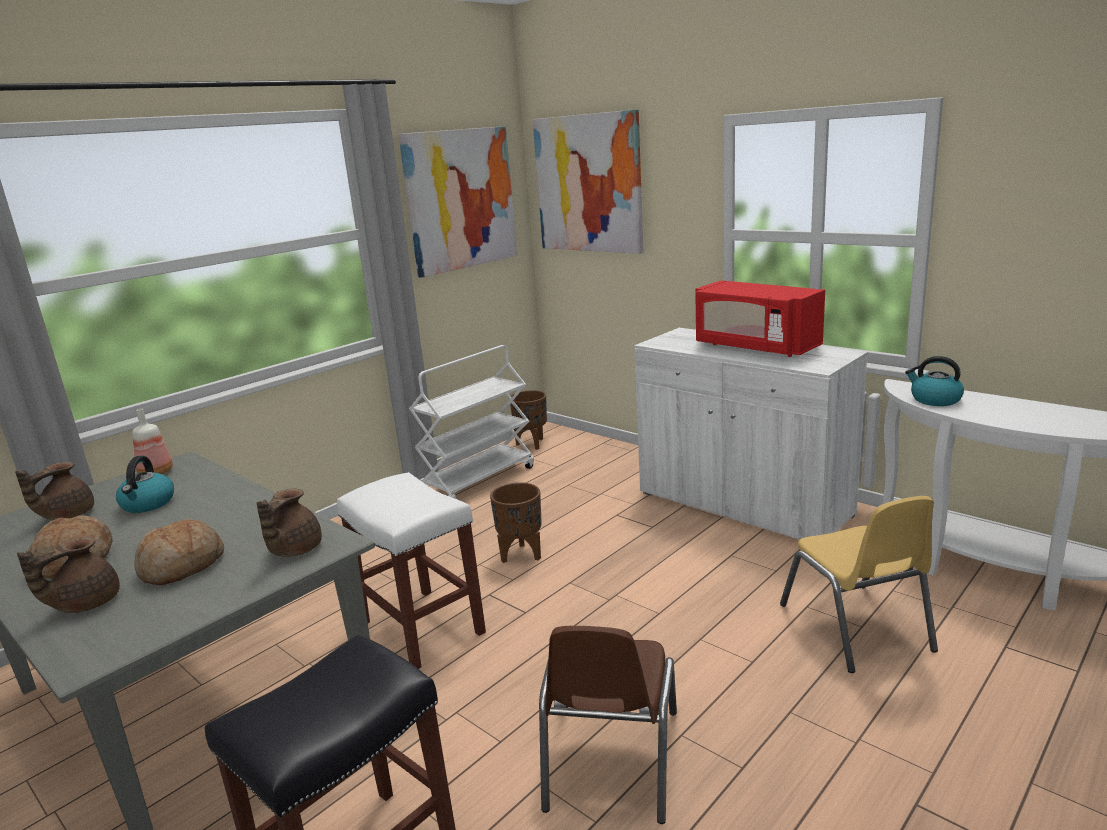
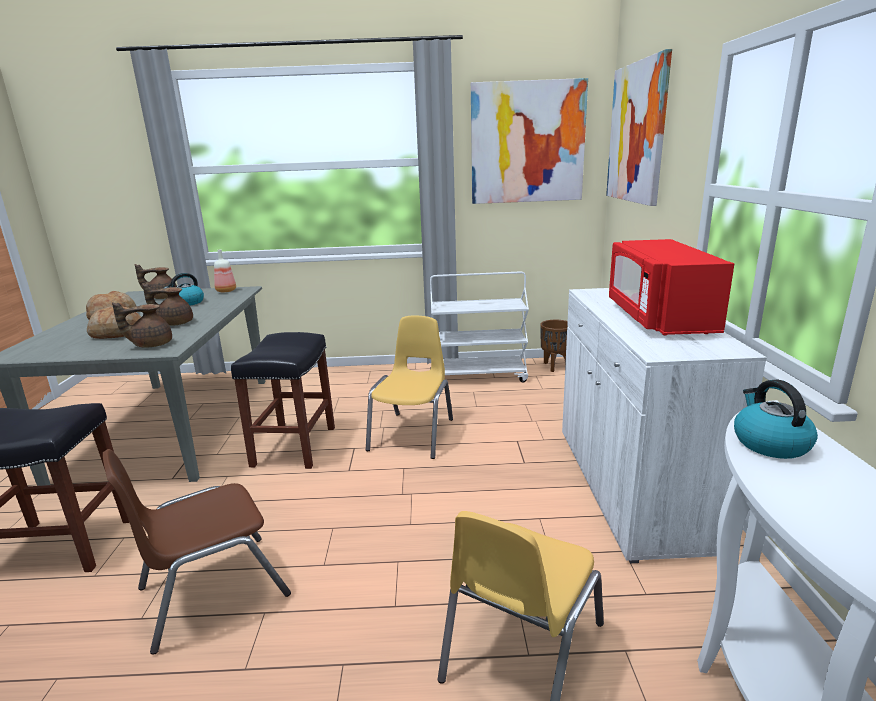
camera: 45 degrees right, 0 degrees up
(85, 603) = (68, 334): brown teapot -> brown teapot (175, 323)
(423, 628) = (294, 447): white stool -> black stool
(521, 554) = (413, 434): brown planter -> yellow chair

